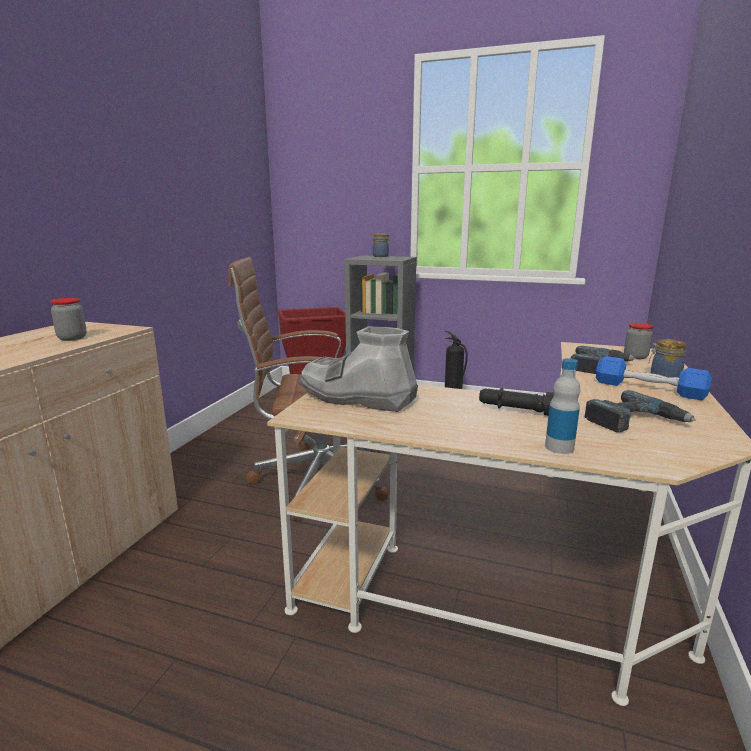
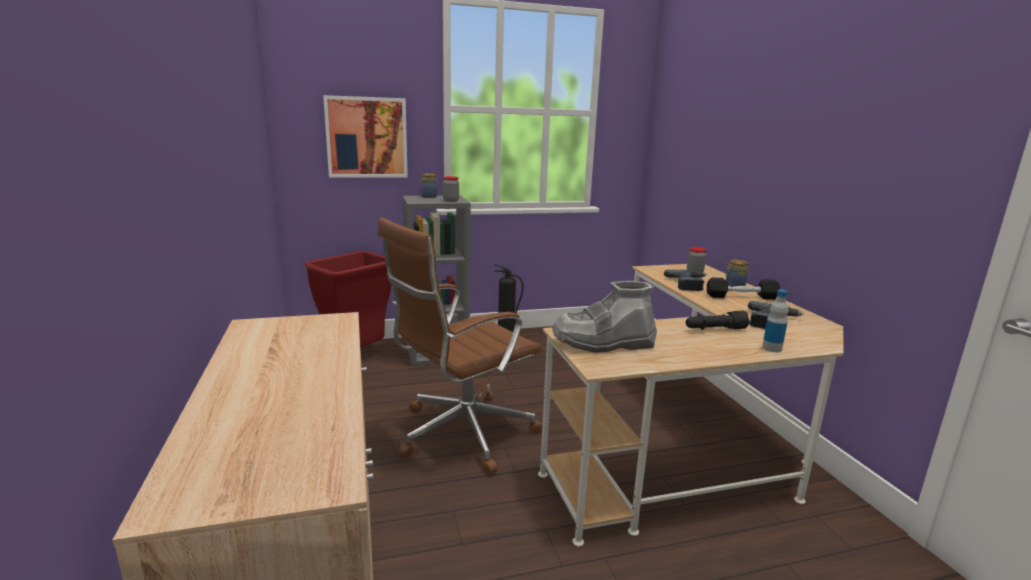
camera: 35 degrees left, 0 degrees up
(72, 338) = (314, 341): jar -> jar (451, 200)
(343, 202) = (366, 137): none -> picture
(648, 389) = (741, 297): blue dumbbell -> black dumbbell

